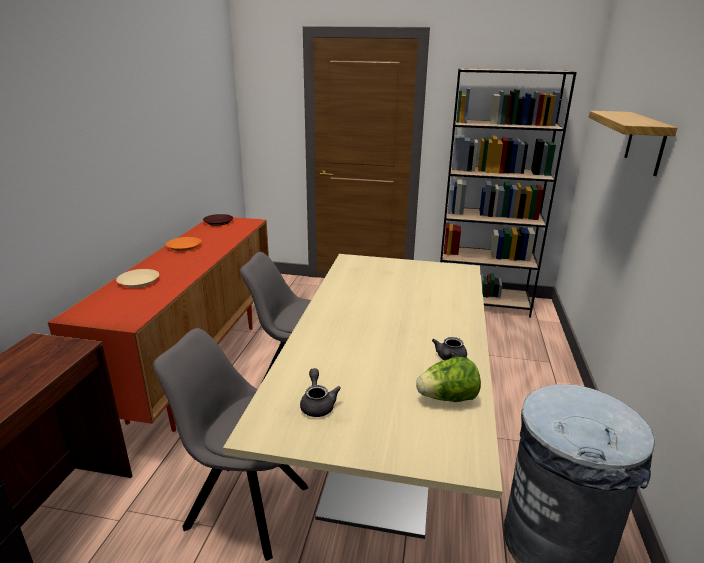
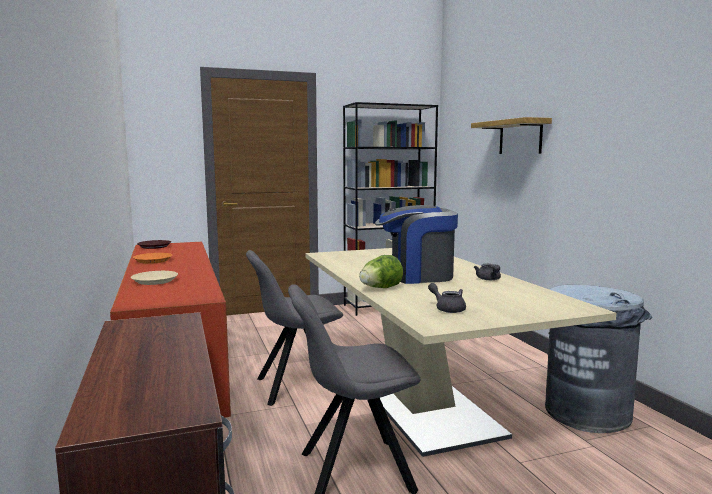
camera: 30 degrees left, 15 degrees down
(379, 327) = (415, 276): none -> coffee machine
(447, 398) = (521, 292): lettuce -> lettuce (380, 288)

